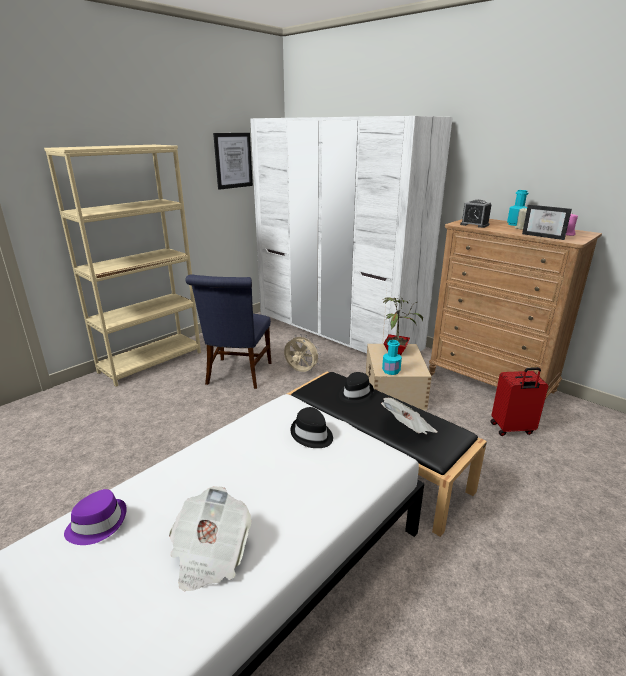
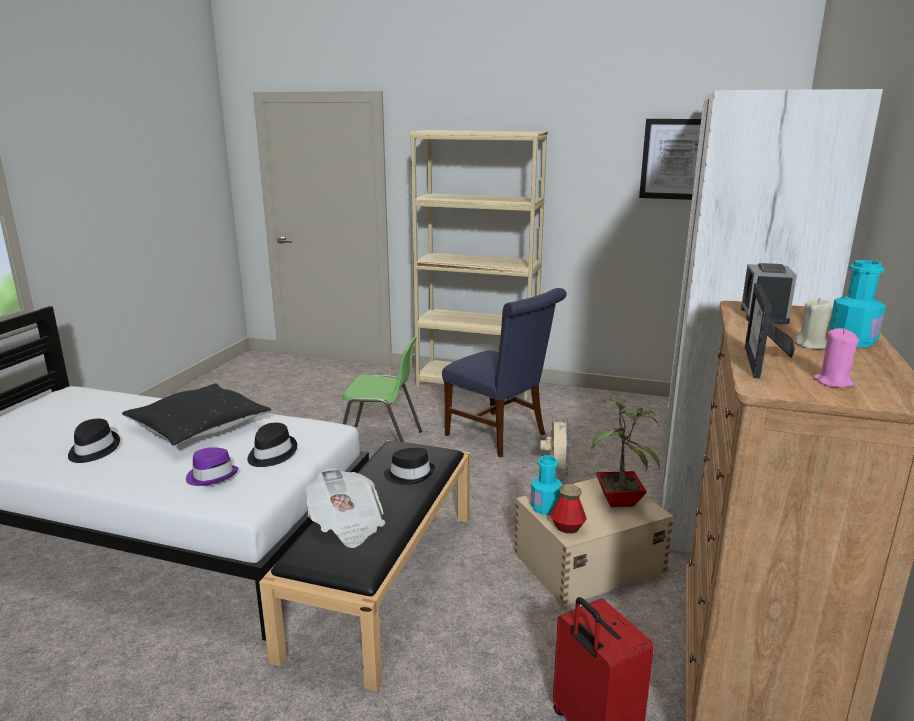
camera: 65 degrees right, 5 degrees down
(97, 523) = (124, 404): purple hat -> purple hat (212, 475)
(190, 424) = (382, 442): none -> green chair
(210, 554) = (93, 450): newspaper -> black hat
(215, 470) = (199, 426): none -> black pillow
(237, 375) = (500, 435): blue chair -> blue chair turned 120 degrees counterclockwise
(414, 371) = (567, 528): none -> bottle

